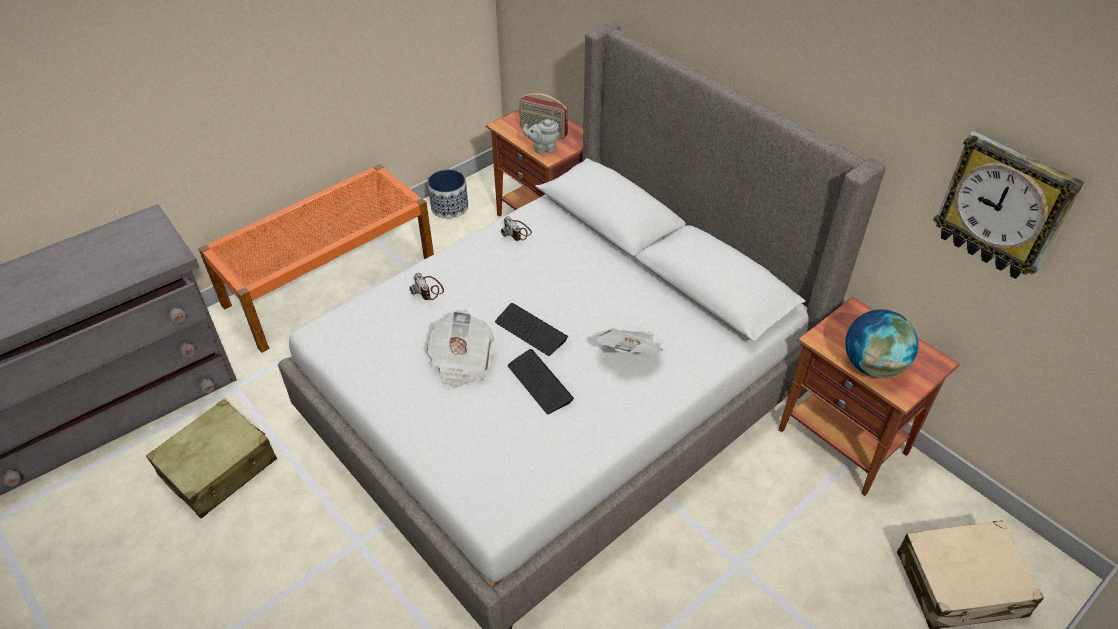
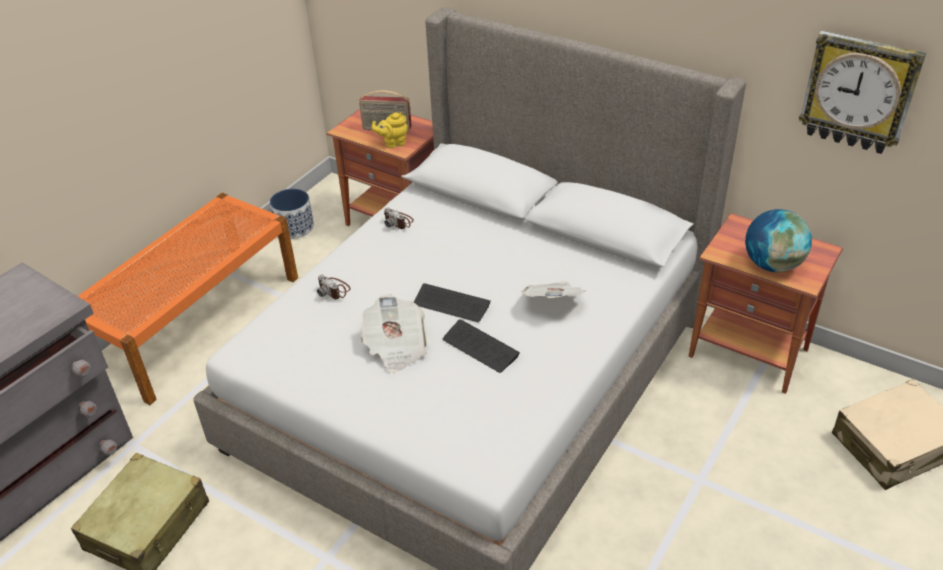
camera: 15 degrees left, 5 degrees down
(543, 148) = (393, 143): grey teapot -> yellow teapot

